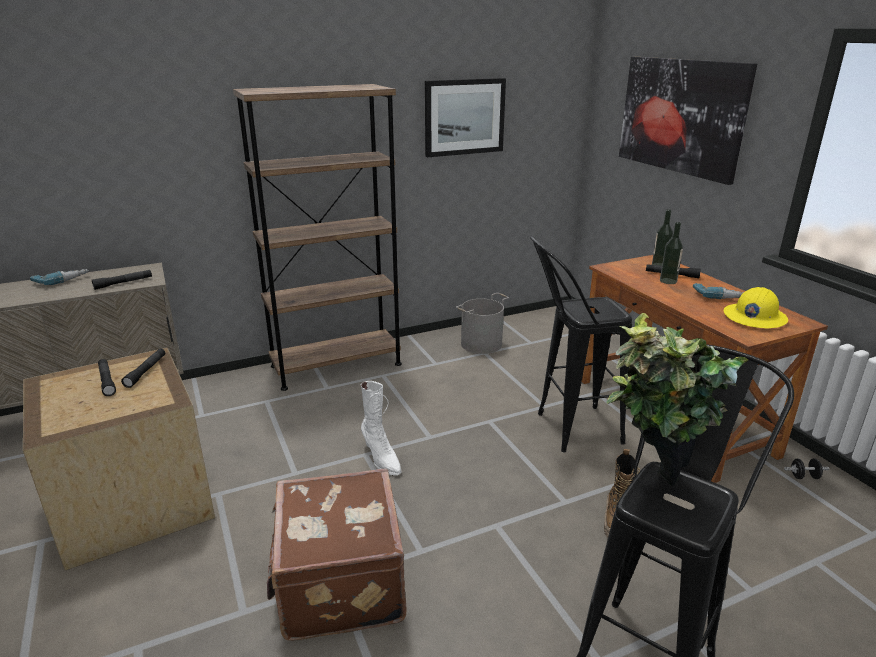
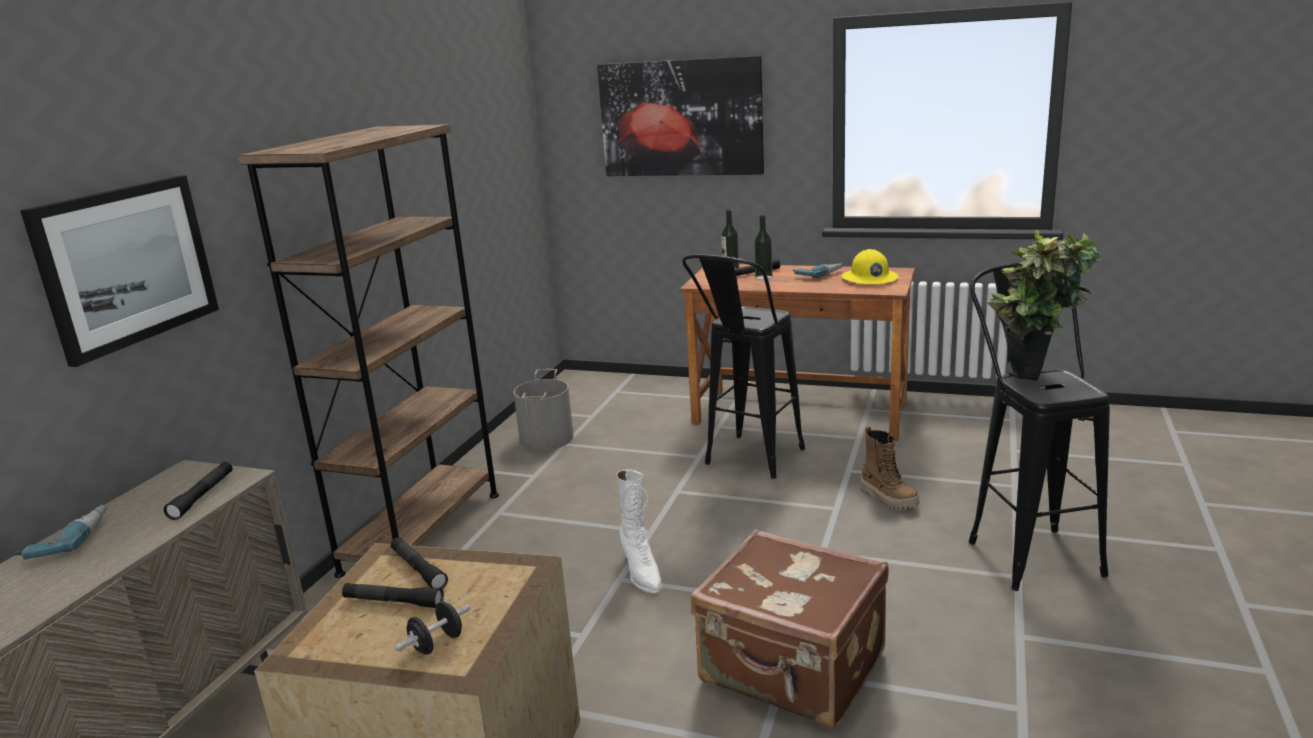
camera: 45 degrees left, 5 degrees down
(381, 458) = (641, 572): white boot -> white boot turned 60 degrees clockwise
(464, 117) = (452, 158): picture -> picture (127, 265)
(804, 476) = (933, 408): black dumbbell -> black dumbbell (437, 644)

